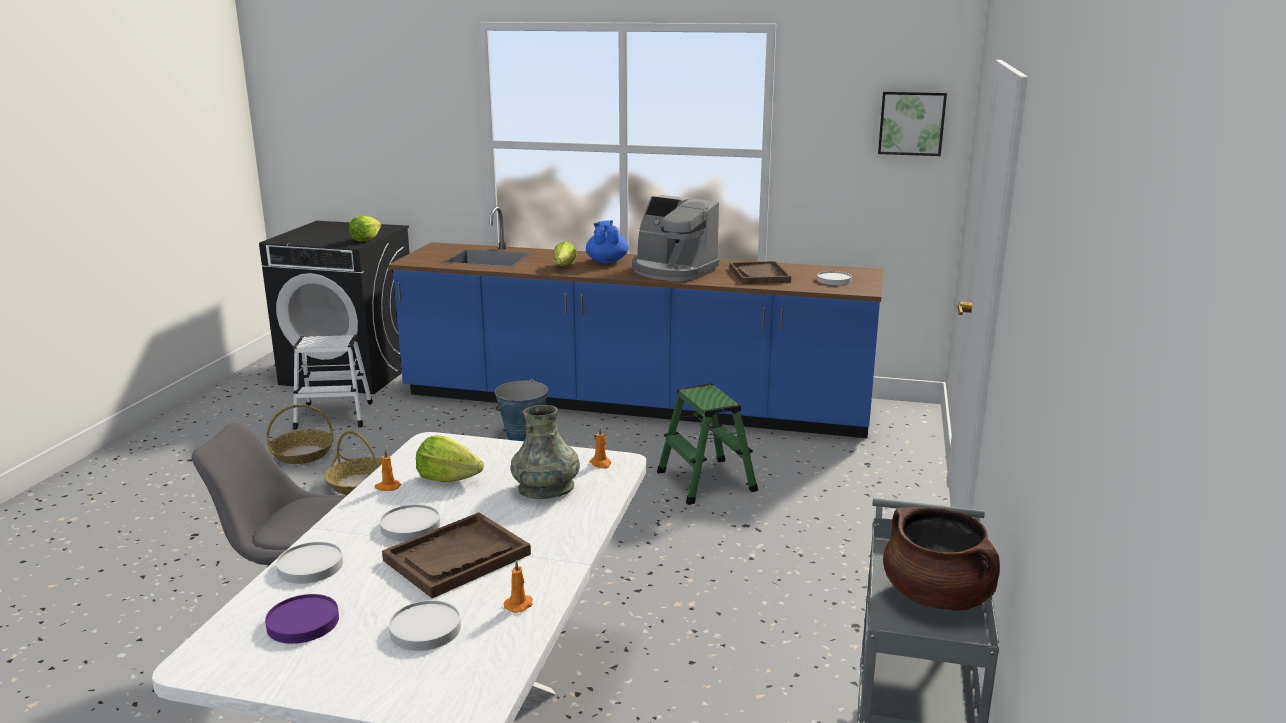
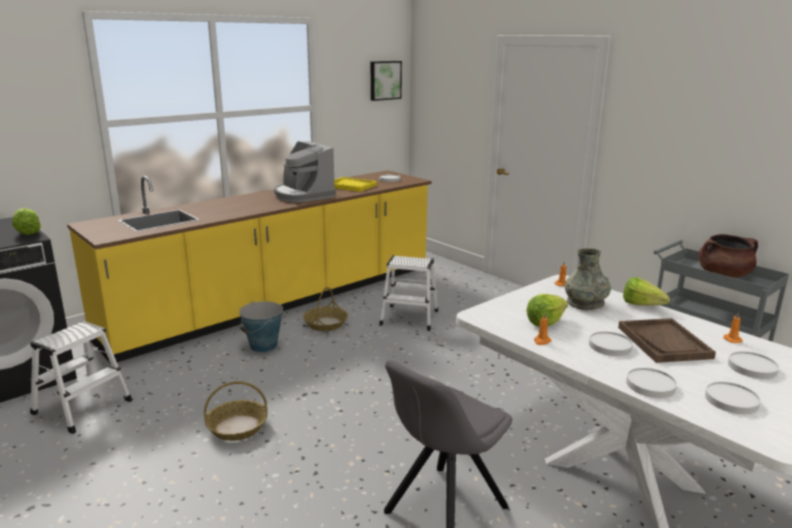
camera: 55 degrees left, 0 degrees up
(302, 454) = (134, 440): basket -> basket (325, 324)
(302, 622) = (731, 400): purple plate -> white plate
(562, 268) = (236, 211): lettuce -> lettuce (645, 306)
(606, 261) = (248, 201): blue teapot -> none
(634, 404) = (280, 302): blue counter -> yellow counter
(672, 270) = (303, 195): coffee machine -> coffee machine turned 75 degrees clockwise
(706, 481) = (410, 317): green step ladder -> white step ladder
(759, 275) = (351, 186): brown tray -> yellow tray

